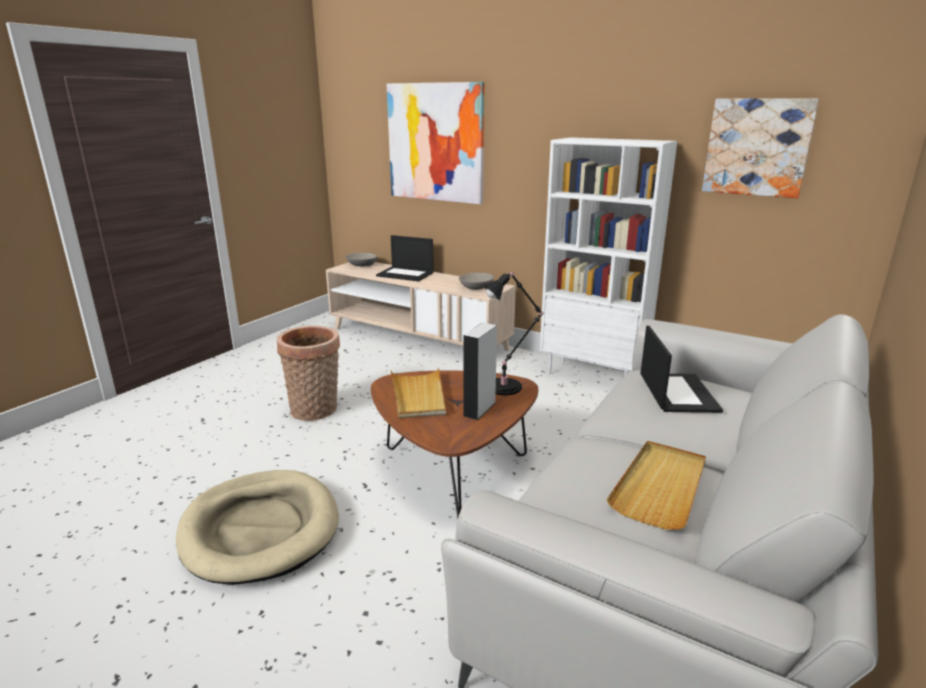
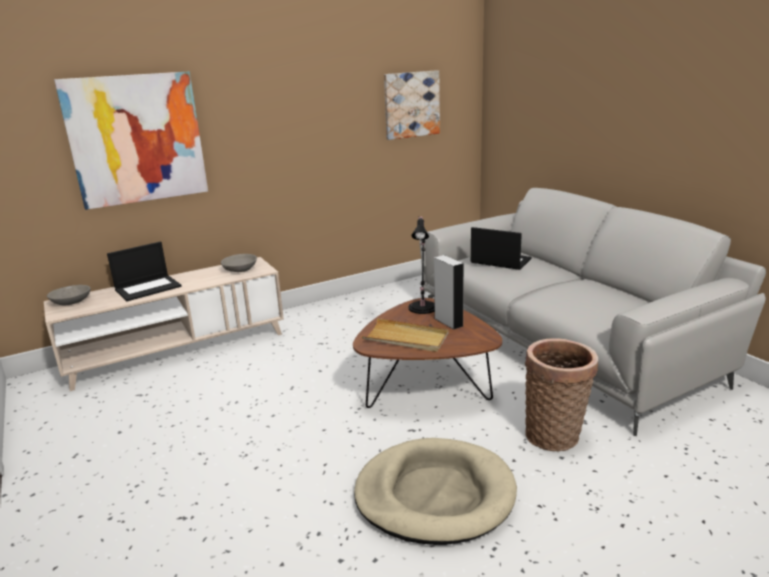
camera: 60 degrees left, 0 degrees up
(315, 411) = (257, 435): basket -> basket (555, 434)
(593, 375) = (349, 301): white bookcase -> none
(660, 486) = (596, 291): beige tray -> none

